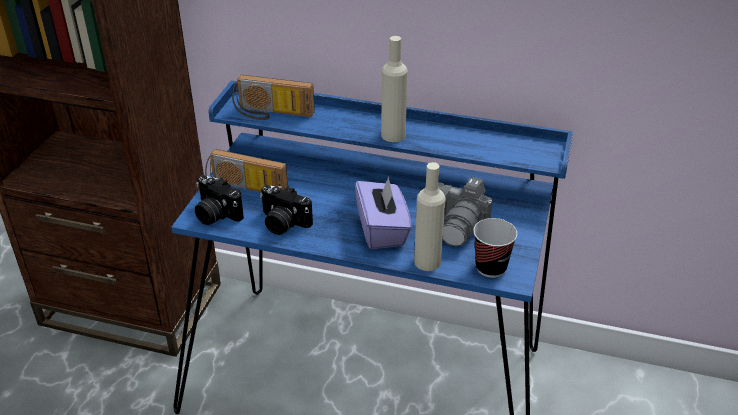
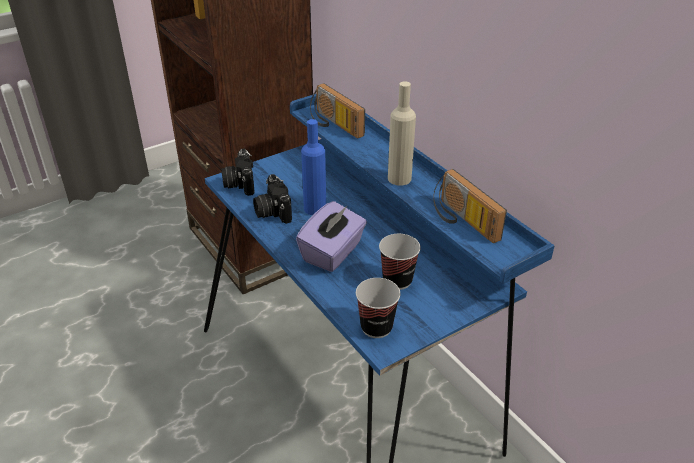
camera: 40 degrees right, 0 degrees up
(244, 190) = (278, 177): radio -> radio (462, 221)
(317, 202) = (315, 208): none -> blue bottle
(427, 261) = (334, 294): beige bottle -> none
(459, 224) = (397, 280): camera -> cup

